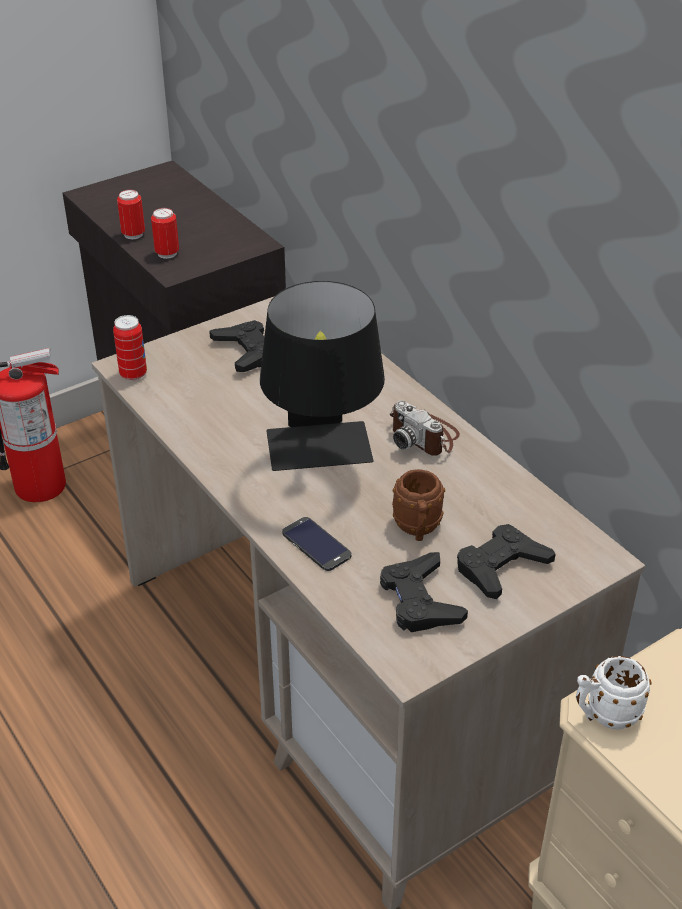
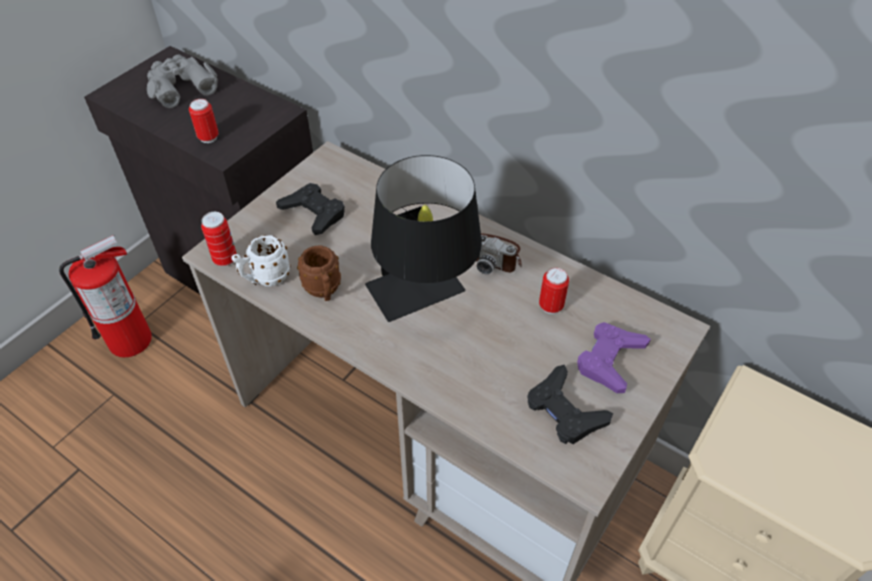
camera: 20 degrees left, 10 degrees up
(133, 234) = (169, 125): can -> can (551, 306)
(163, 200) = (180, 86): none -> grey binoculars
(316, 544) = (458, 383): phone -> none
(417, 529) = (530, 344): brown mug -> brown mug (324, 291)
(501, 567) = (610, 360): black game controller -> purple game controller
(604, 715) = (729, 460): white mug -> white mug (265, 278)

